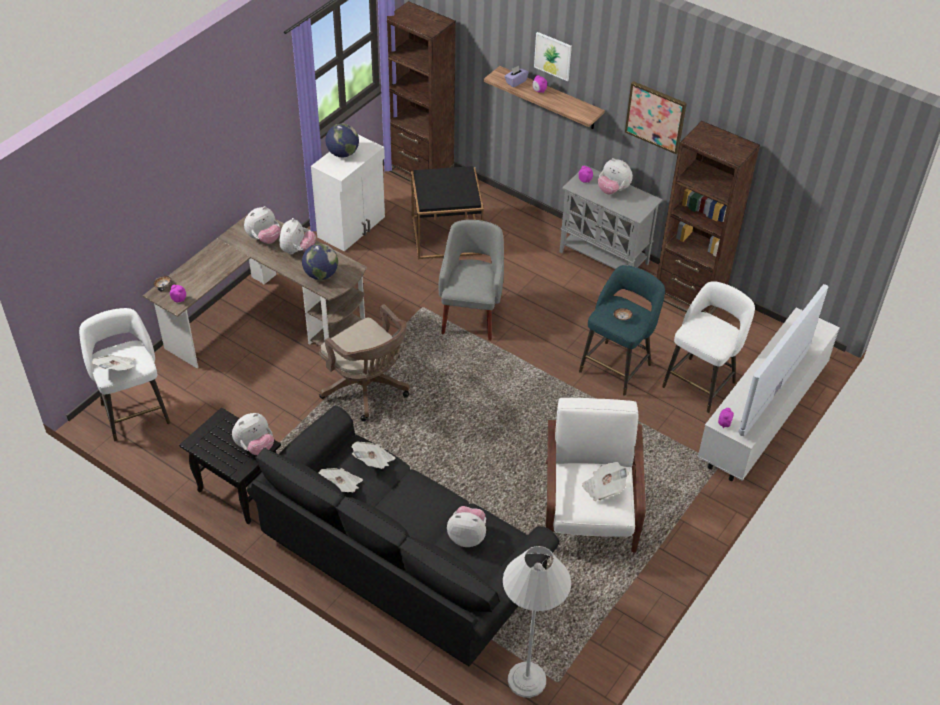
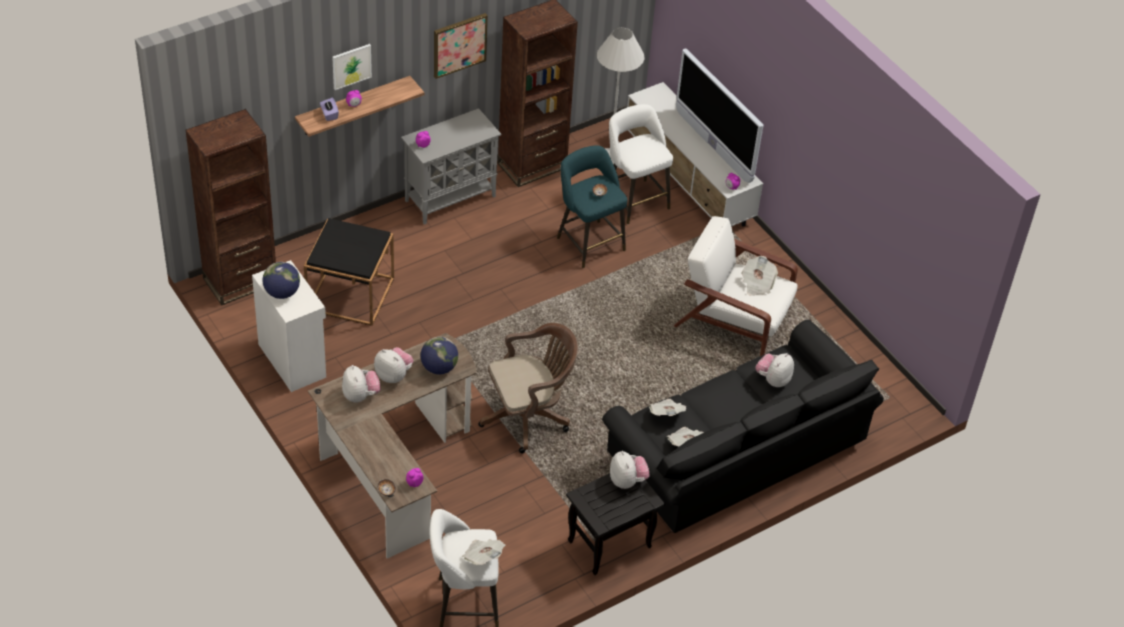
camera: 70 degrees left, 0 degrees up
(471, 313) = (470, 313): grey armchair -> none
(526, 680) = (880, 415): white floor lamp -> white floor lamp (610, 159)
(613, 190) = (447, 133): plush toy -> none

